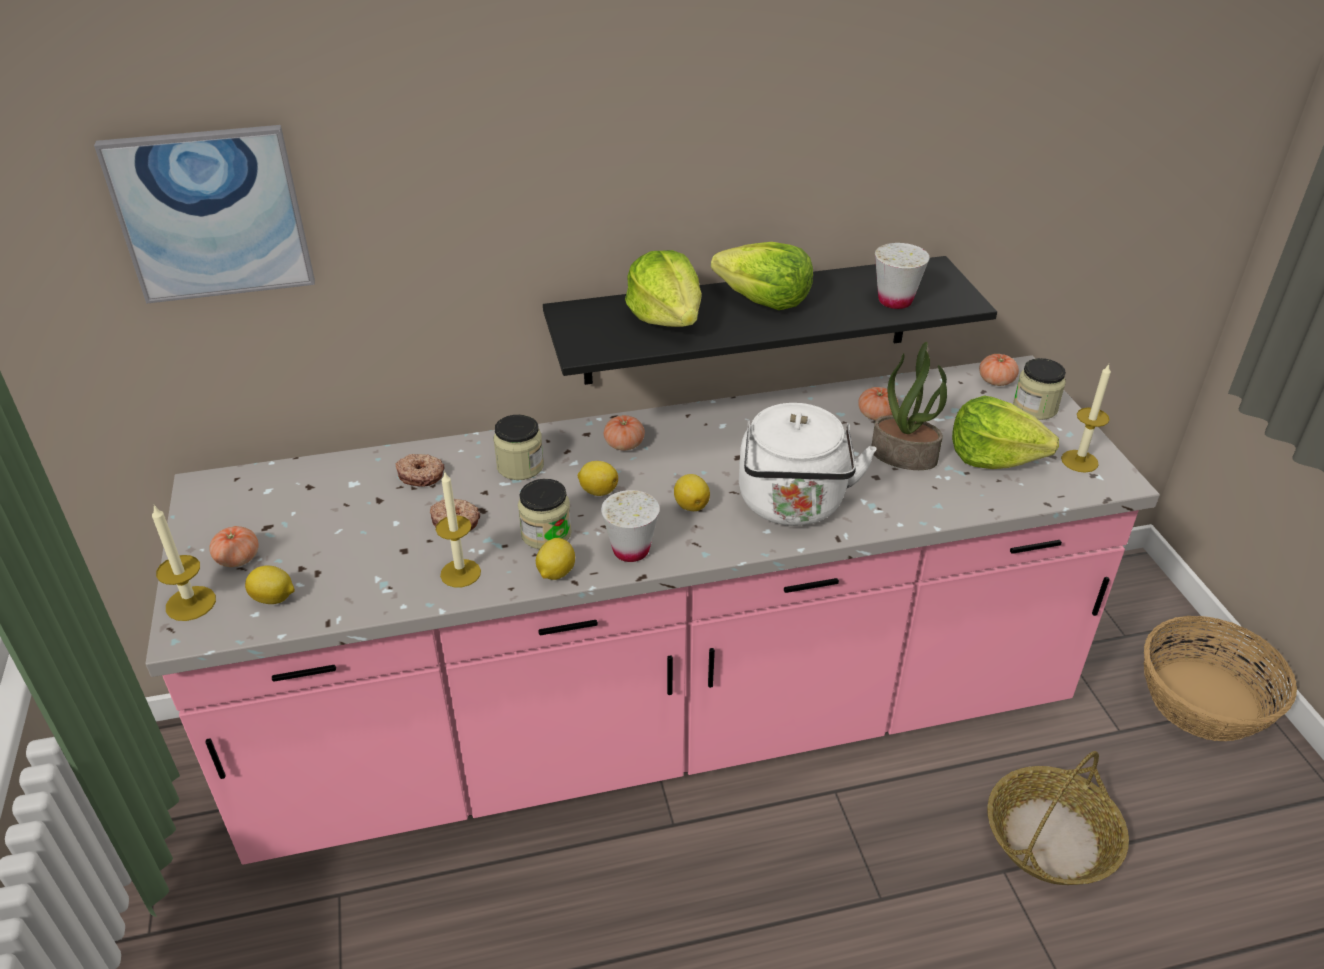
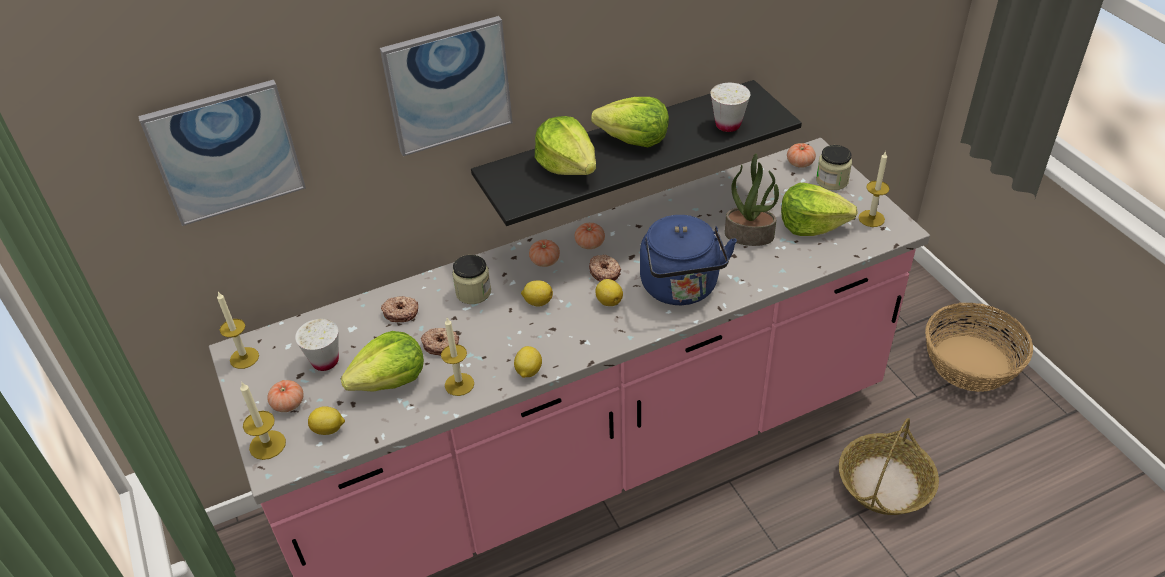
camera: 10 degrees left, 5 degrees up
(209, 495) = (244, 358): none -> candle
(375, 553) = (390, 380): none -> lettuce
(518, 180) = (448, 85): none -> picture
(546, 534) = (511, 342): jar -> none
(631, 550) = (576, 344): white cup -> white cup (325, 361)
(697, 470) = (605, 272): none -> donut
(793, 506) = (681, 288): white kettle -> blue kettle
(876, 415) = (721, 206): tomato -> tomato (590, 244)

